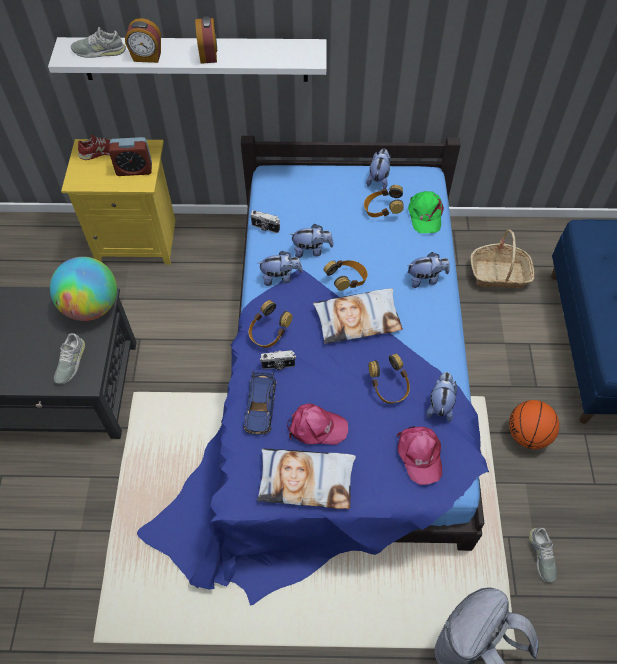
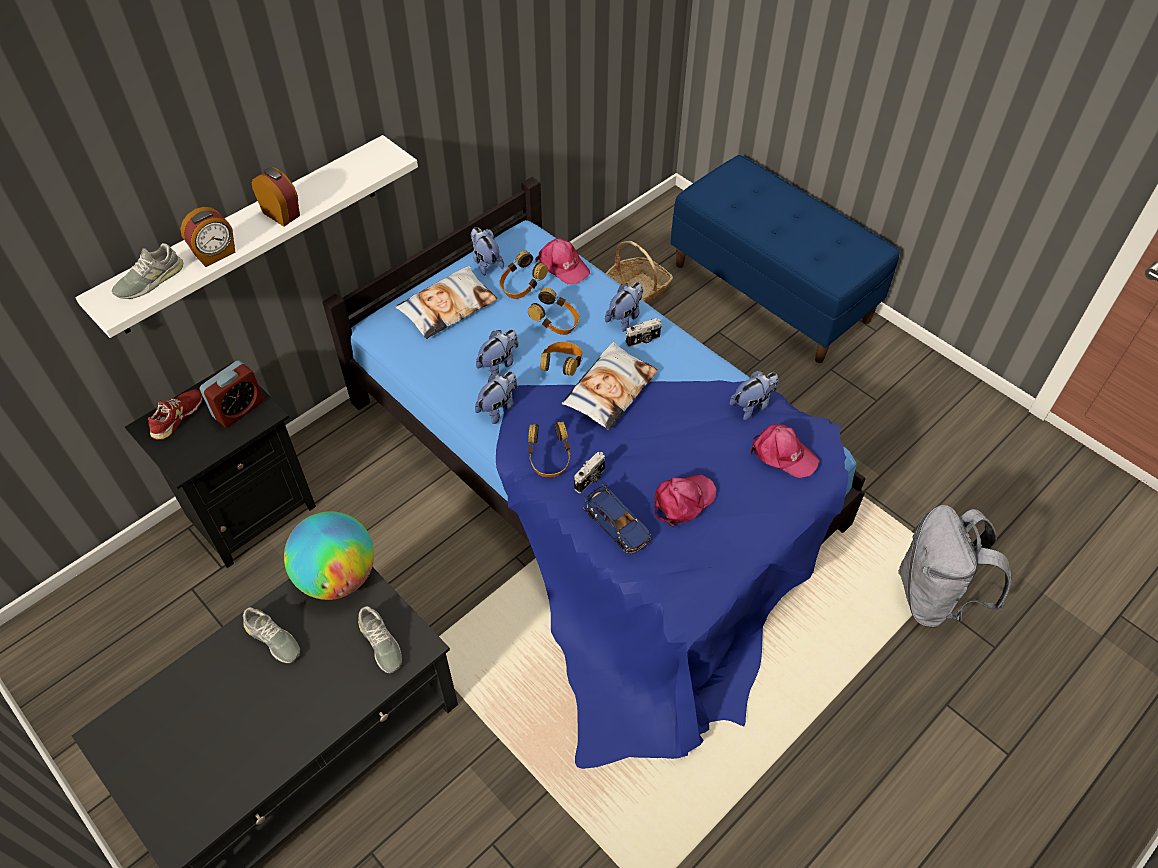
camera: 45 degrees left, 5 degrees down
(137, 240) = (249, 511): yellow nightstand -> black nightstand
(265, 227) = (430, 376): camera -> camera (643, 340)
(306, 480) = (724, 548): pillow -> pillow (448, 307)
(389, 387) = (700, 423): headphones -> headphones (556, 324)
(425, 215) = (563, 266): green cap -> pink cap
(440, 405) = (752, 405): plush toy -> plush toy turned 90 degrees clockwise
(528, 435) = (794, 403): basketball -> none
(542, 556) = (900, 484): grey shoe -> grey shoe (273, 639)

